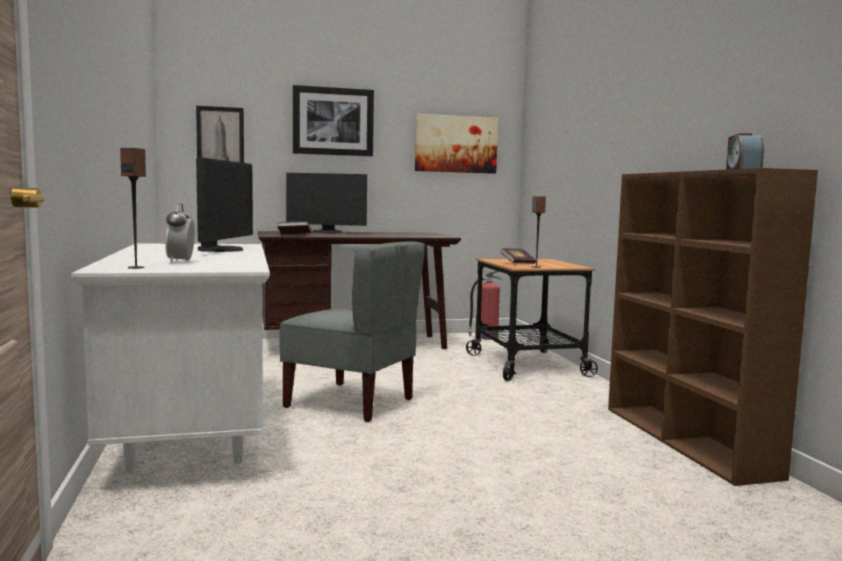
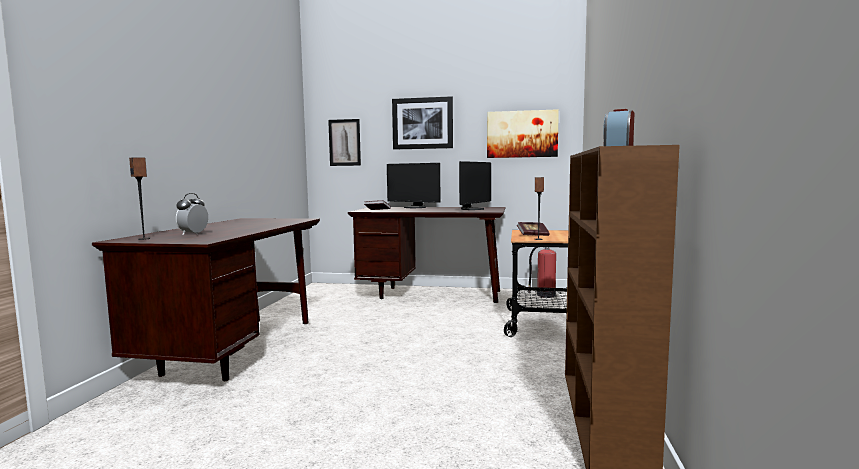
camera: 25 degrees right, 0 degrees up
(192, 430) = (235, 350): white desk -> brown desk
(223, 250) = (266, 224): monitor -> monitor (473, 209)
(351, 403) = (362, 342): grey chair -> none

